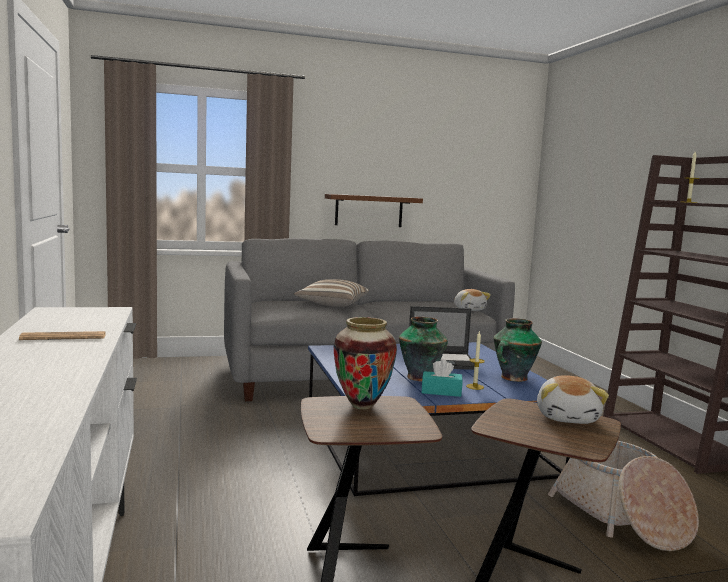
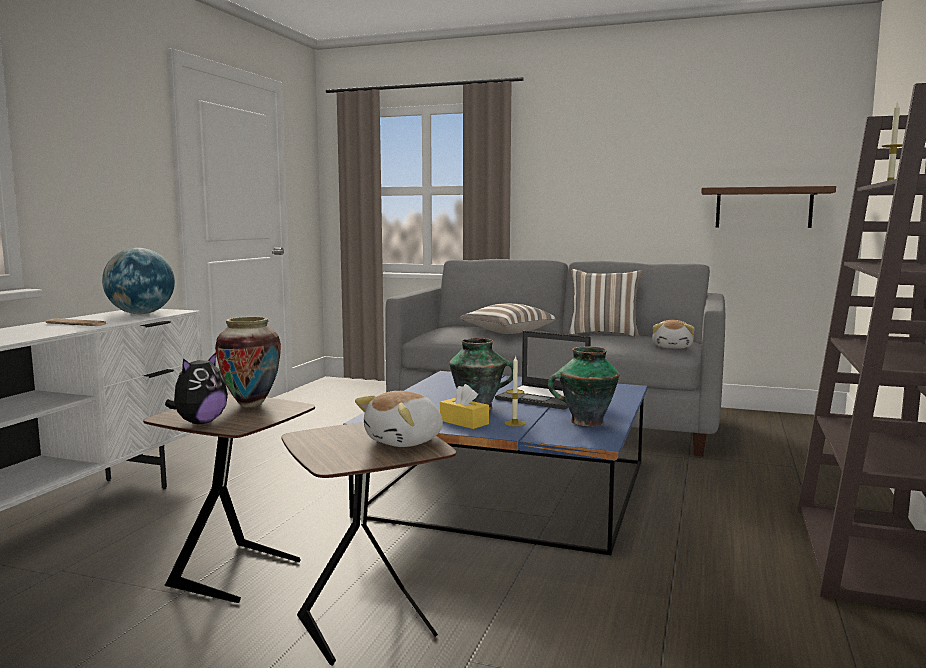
camera: 35 degrees right, 0 degrees up
(84, 316) = (141, 314): none -> globe
(369, 211) = (609, 227): brown shelf -> brown shelf (763, 208)
(377, 433) = (200, 422): none -> plush toy
(399, 301) = (604, 333): none -> pillow
(441, 392) = (464, 422): turquoise tissue box -> yellow tissue box
(622, 517) = (597, 608): basket -> none

